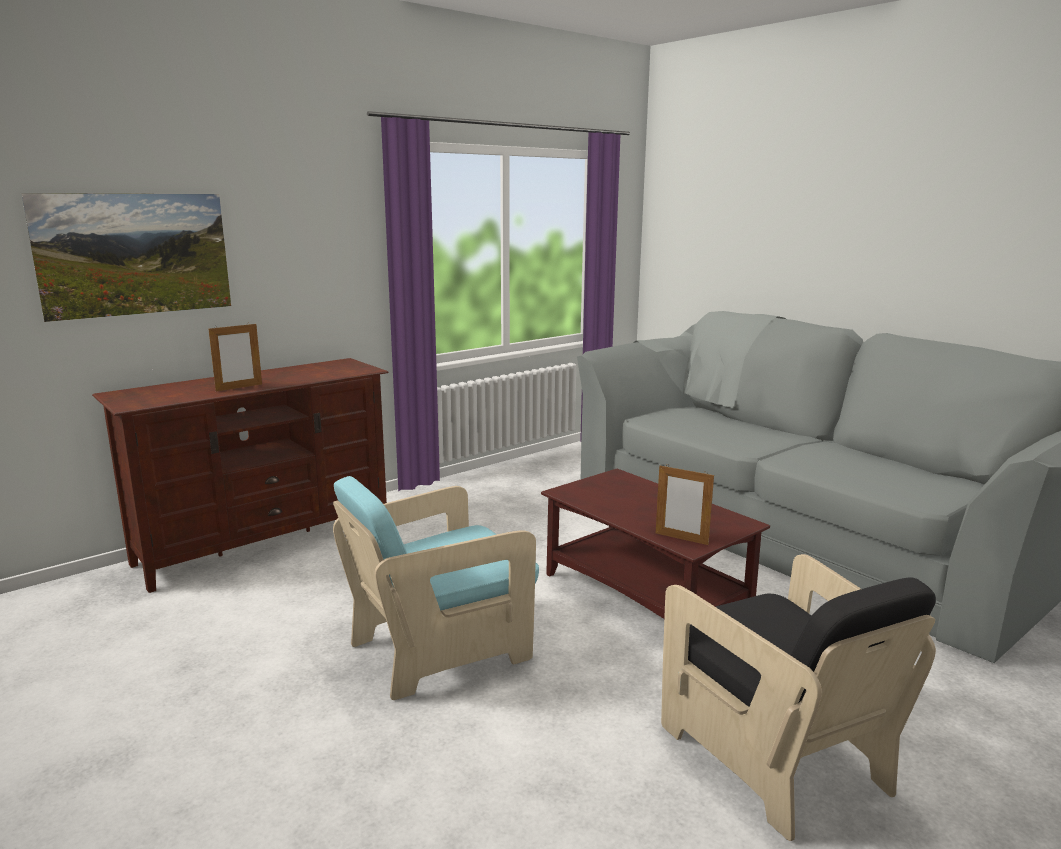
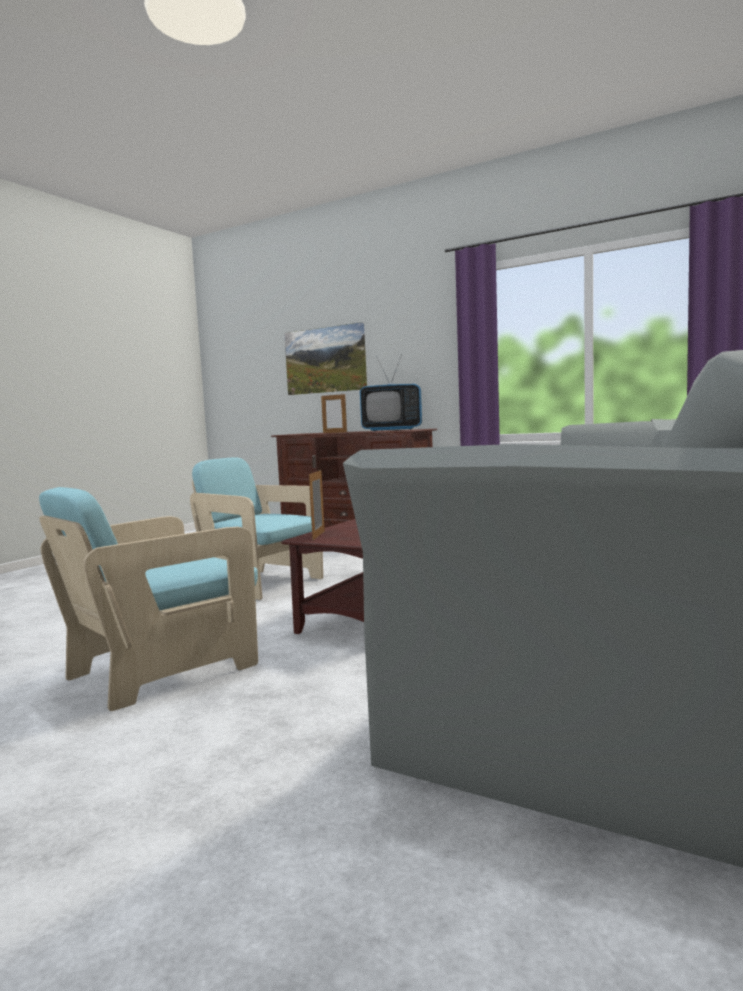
camera: 70 degrees right, 10 degrees down
(317, 370) = (392, 430): none -> television
(774, 755) = (163, 669): black armchair -> turquoise armchair

